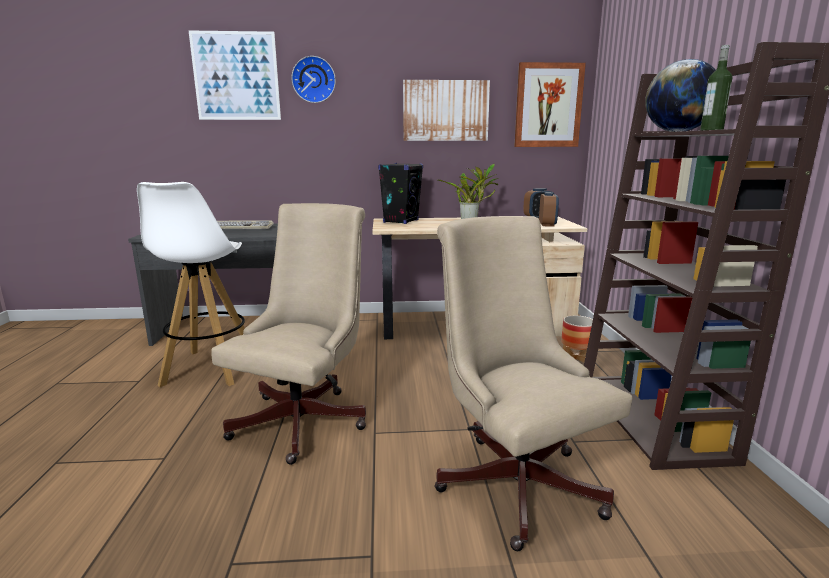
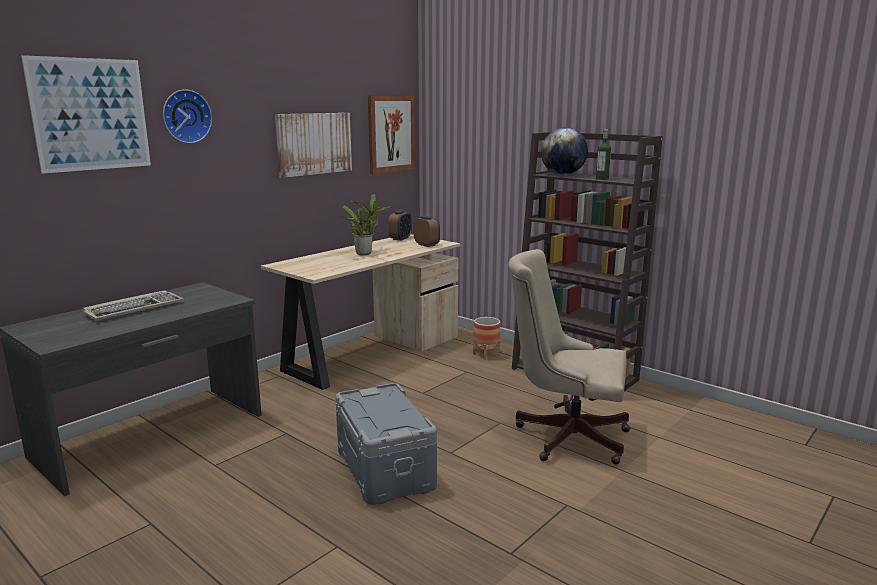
camera: 45 degrees left, 0 degrees up
(210, 368) = (206, 479): white stool -> none
(306, 418) = (386, 468): beige office chair -> grey storage box
(401, 221) = (302, 264): black speaker -> none

